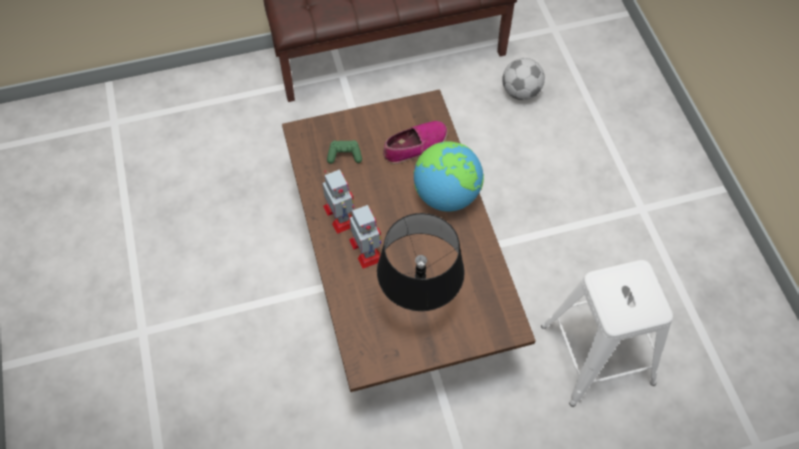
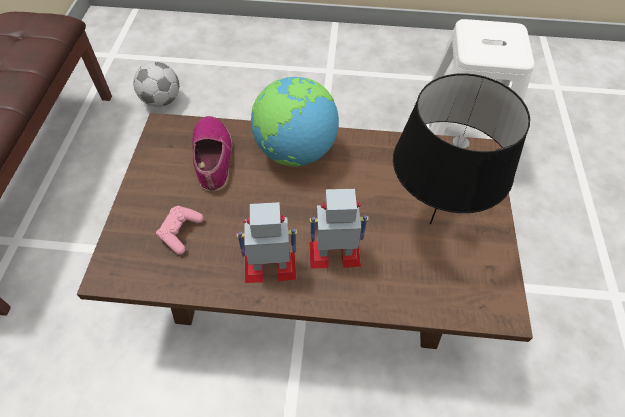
camera: 70 degrees left, 5 degrees down
(344, 155) = (180, 233): green game controller -> pink game controller

